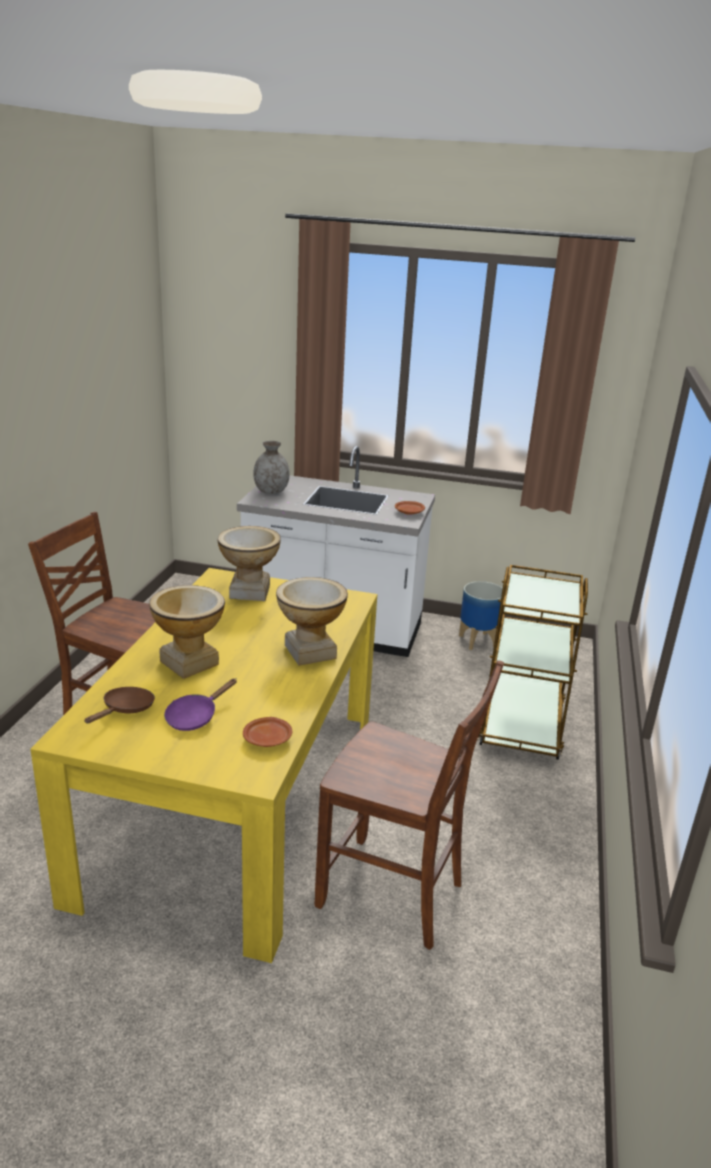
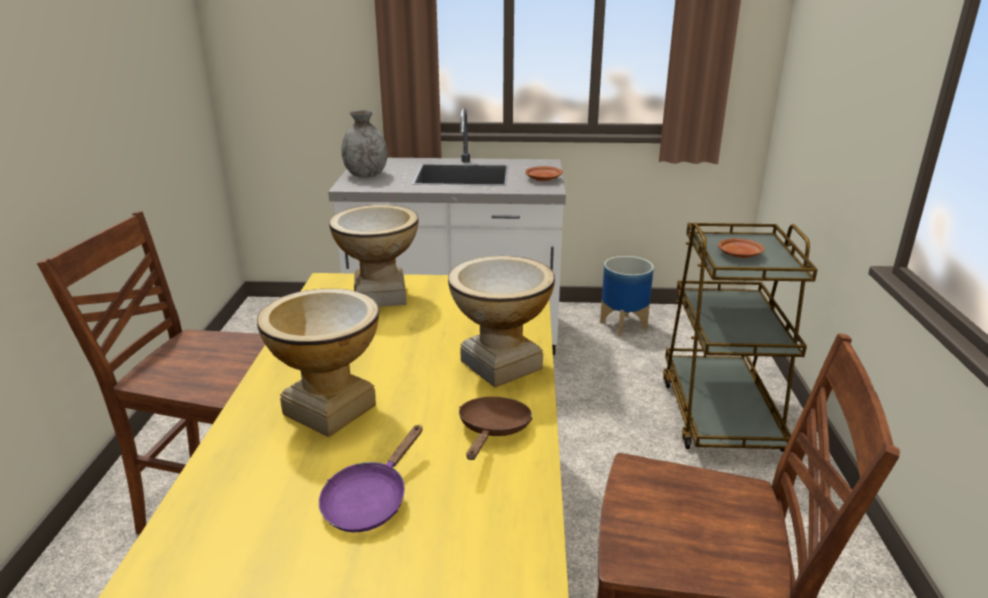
camera: 10 degrees left, 0 degrees up
(125, 709) = (247, 509): brown frying pan -> brown frying pan (493, 430)
(268, 739) = (506, 520): brown plate -> brown plate (739, 255)

